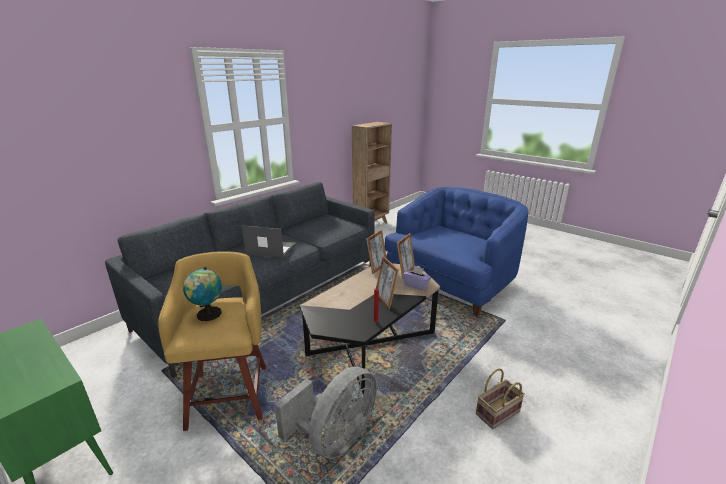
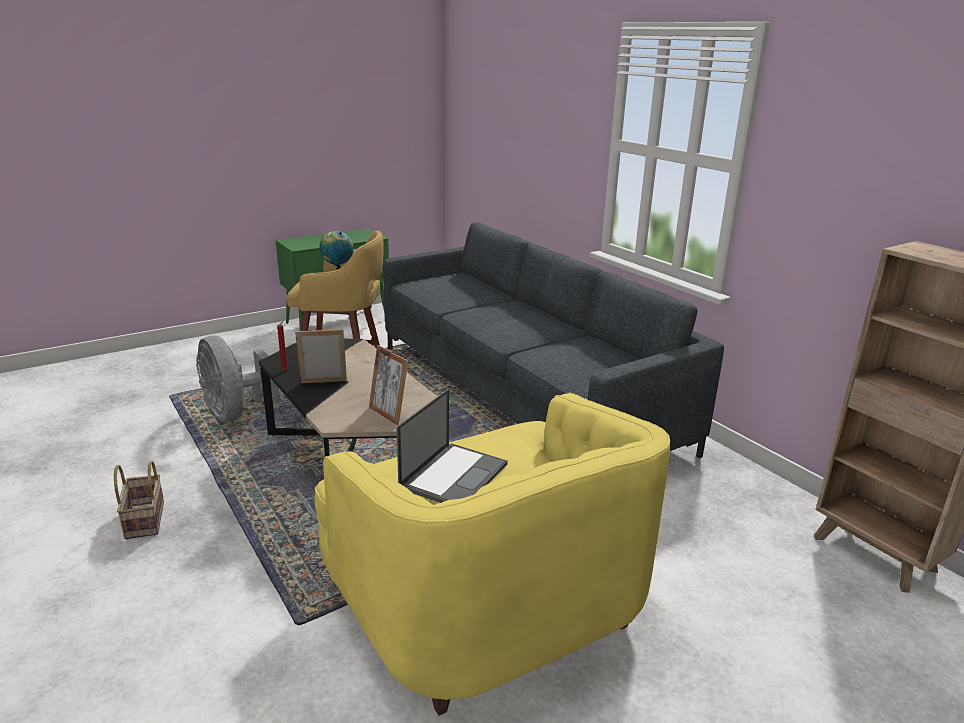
camera: 105 degrees right, 0 degrees up
(270, 249) = (505, 319): laptop -> laptop (454, 475)
(376, 267) = (421, 394): picture frame -> none
(416, 285) = (340, 413): purple tissue box -> none
(451, 282) = (487, 601): blue armchair -> yellow armchair

